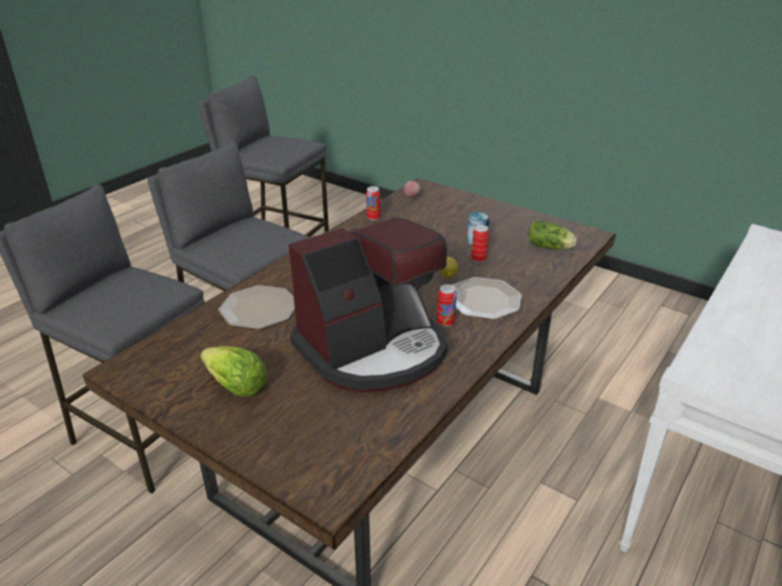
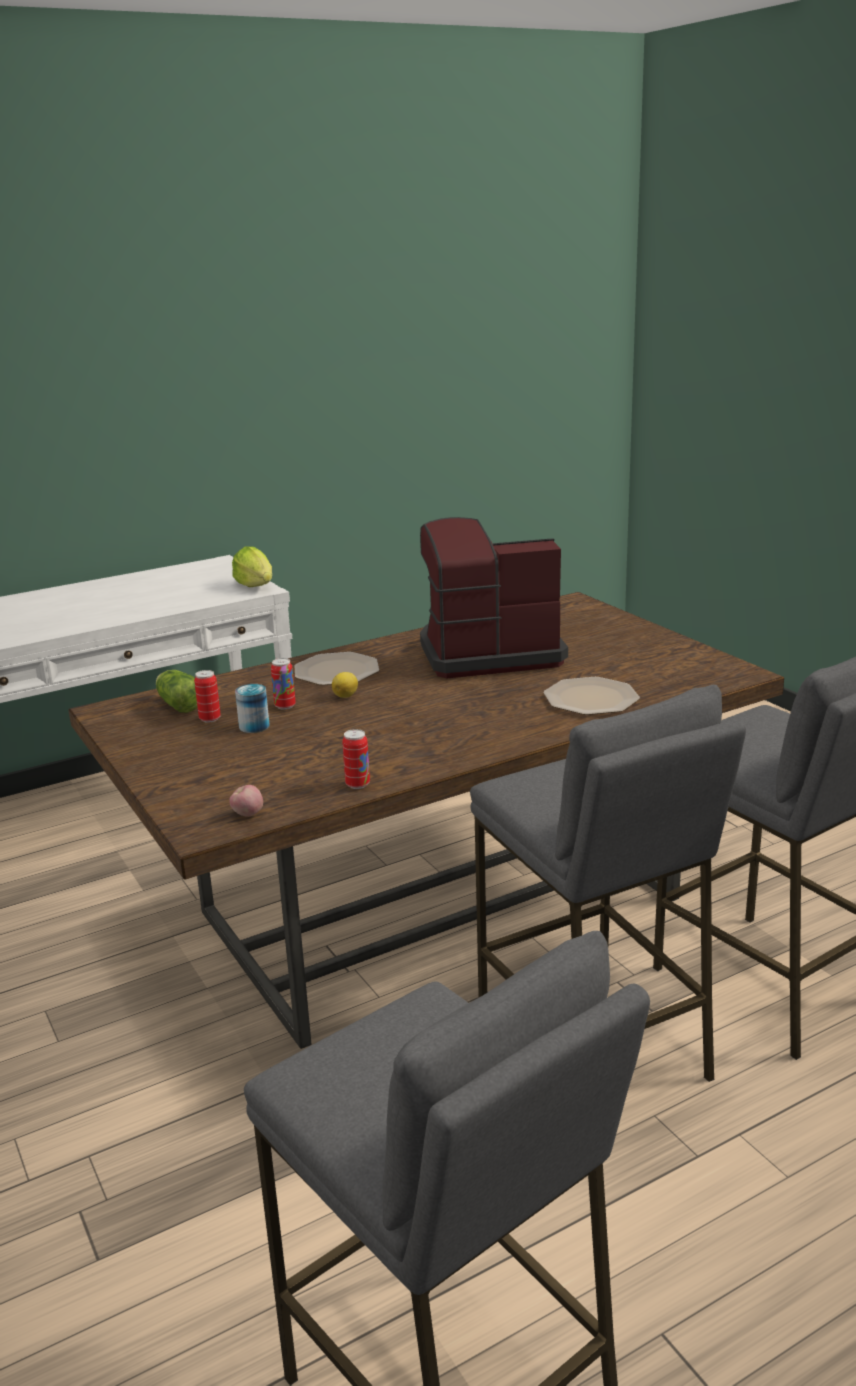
camera: 155 degrees left, 10 degrees down
(236, 387) = (628, 649): lettuce -> lettuce (255, 586)
(445, 322) = (398, 661): can -> can (210, 719)

